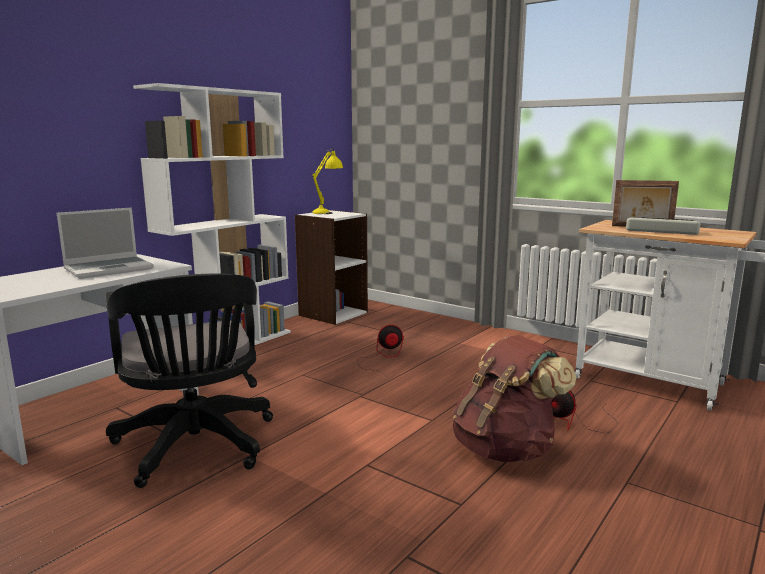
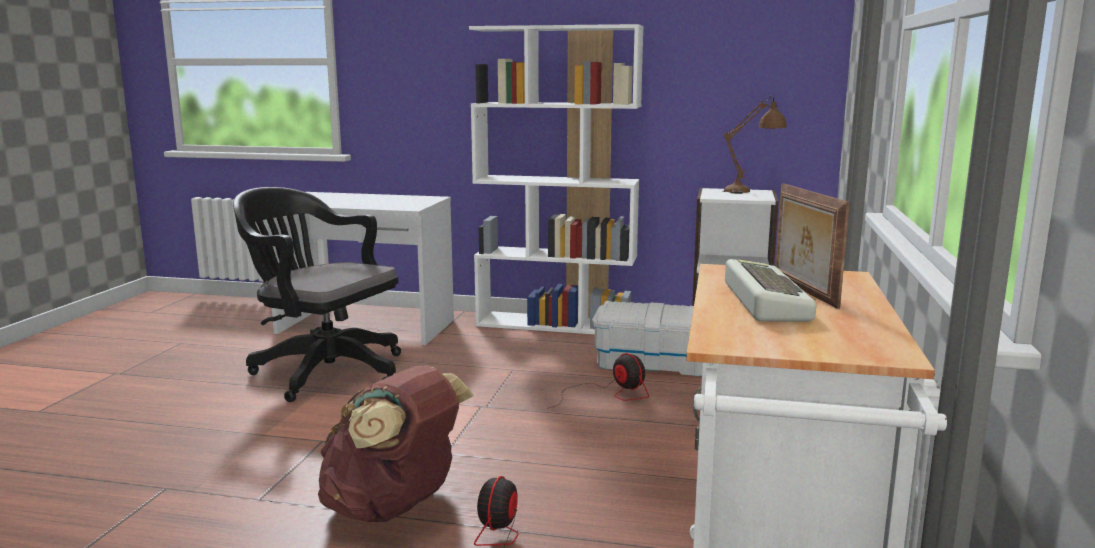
camera: 65 degrees right, 0 degrees up
(109, 269) = (381, 201): laptop -> none
(196, 447) = (323, 371): black office chair -> black office chair turned 75 degrees clockwise
(328, 212) = (751, 191): yellow table lamp -> brown table lamp
(345, 337) = (653, 363): none -> white storage box

